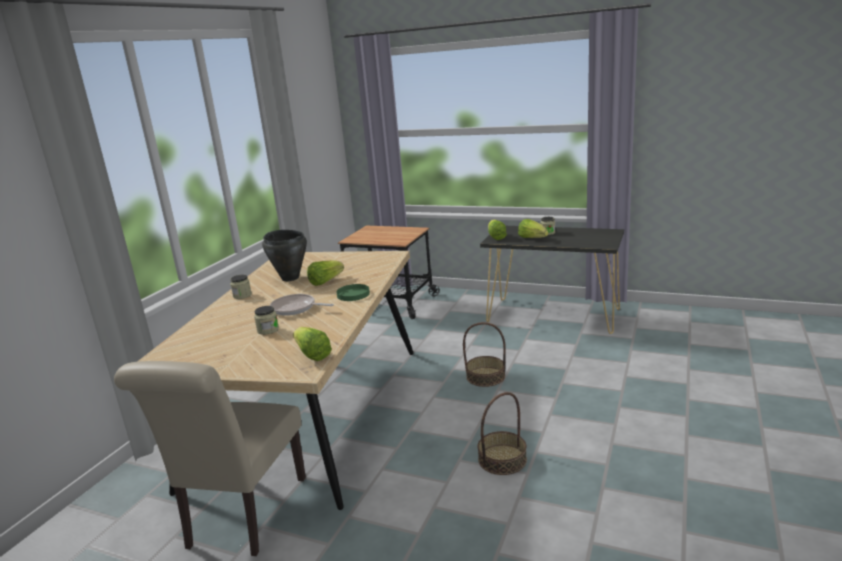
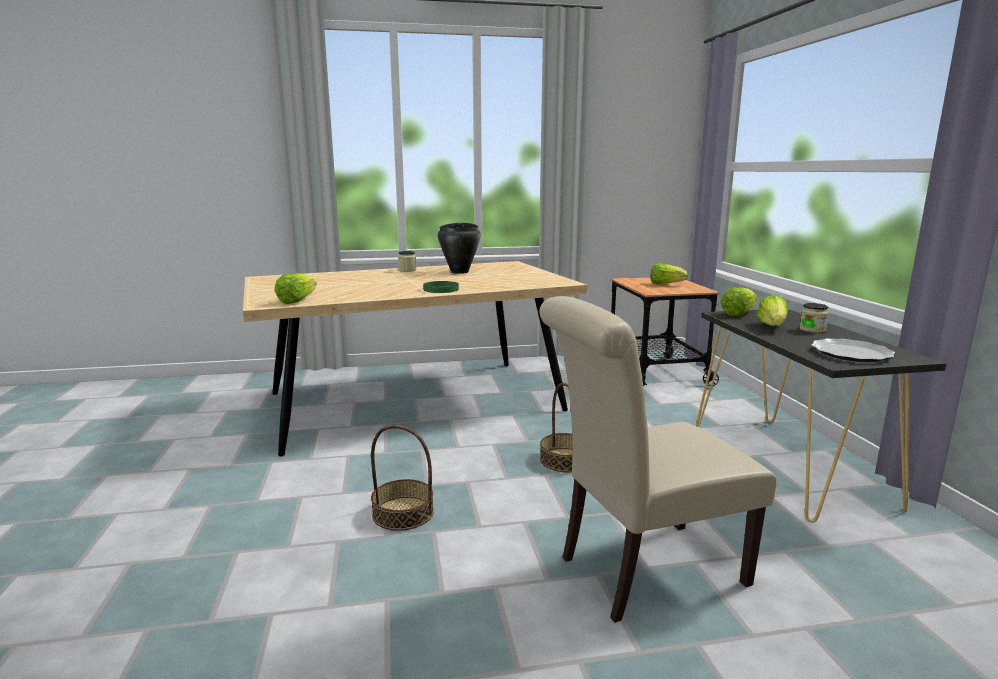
camera: 55 degrees right, 5 degrees down
(243, 517) = (256, 424): beige chair -> beige chair (642, 572)
(268, 330) = (341, 285): jar -> none
(295, 309) = (392, 283): frying pan -> none
(325, 282) = (463, 279): lettuce -> lettuce (665, 284)
(595, 238) = (851, 353): none -> plate

